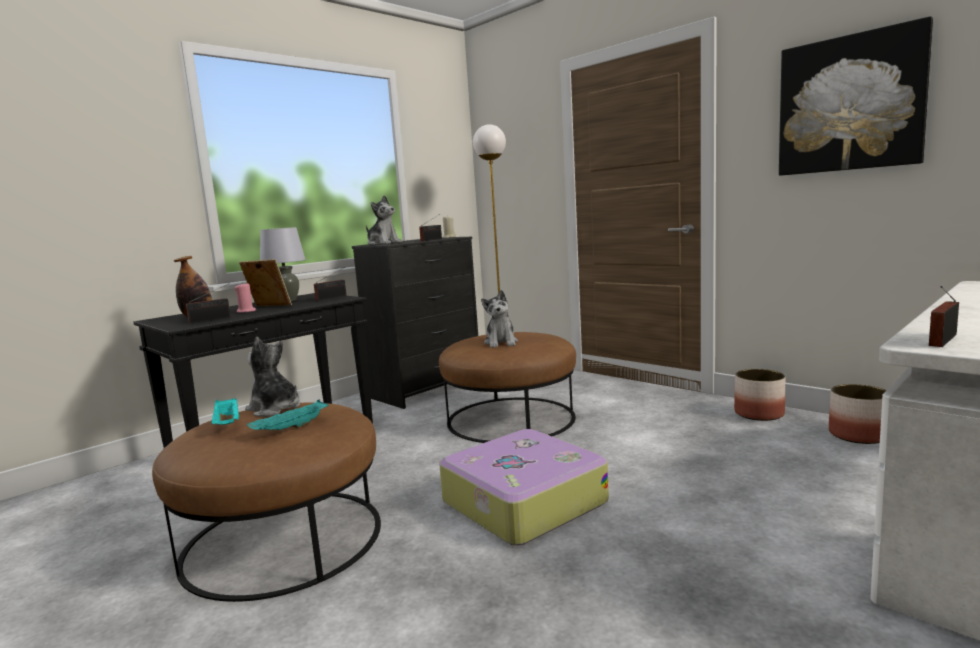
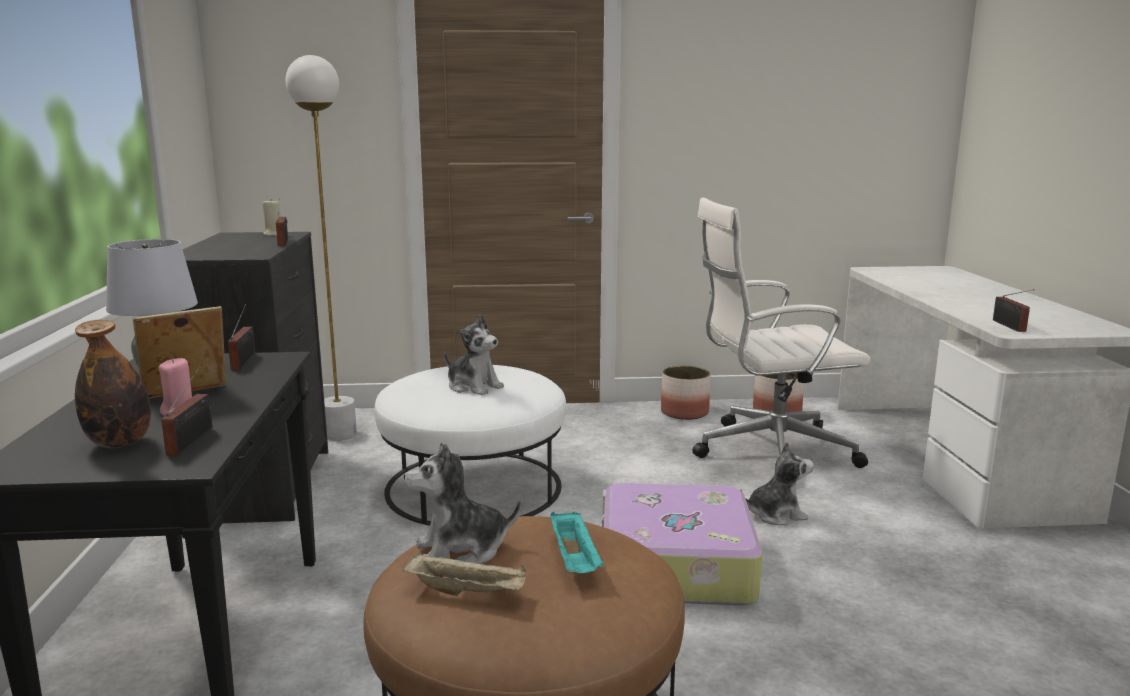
camera: 50 degrees left, 5 degrees up
(228, 424) = (467, 592): turquoise tray -> beige tray
(383, 243) = (217, 253): plush toy -> plush toy (775, 514)
(511, 418) = (473, 487): brown ottoman -> white ottoman
(775, 461) = (769, 451): none -> white office chair
(850, 104) = (752, 101): picture -> none

